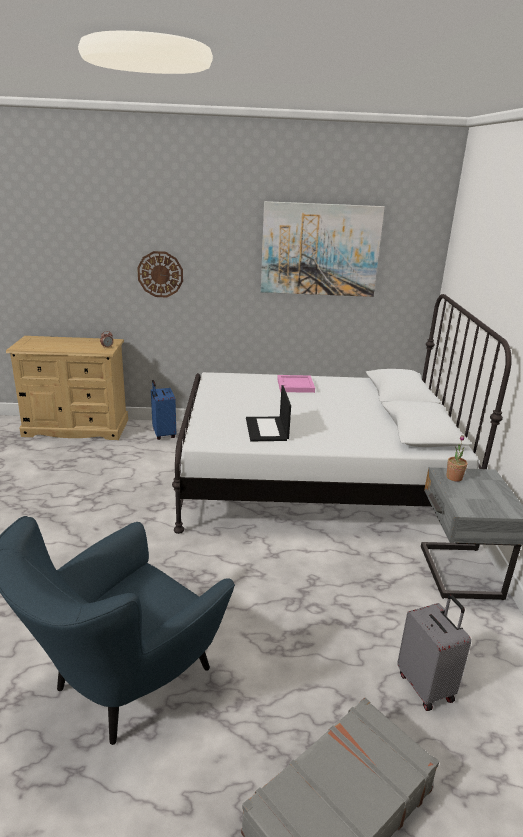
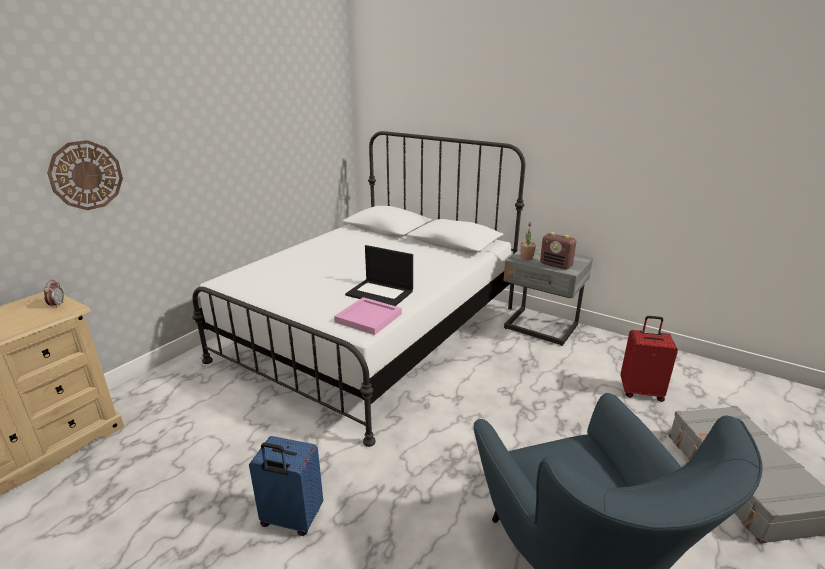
camera: 55 degrees left, 0 degrees up
(163, 434) = (169, 387): blue suitcase -> blue suitcase (291, 519)
(296, 386) = (313, 254): pink tray -> pink tray (369, 318)
(320, 250) = (263, 108): picture -> none
(426, 686) = (641, 391): grey suitcase -> red suitcase
(465, 499) = (556, 265): none -> radio

